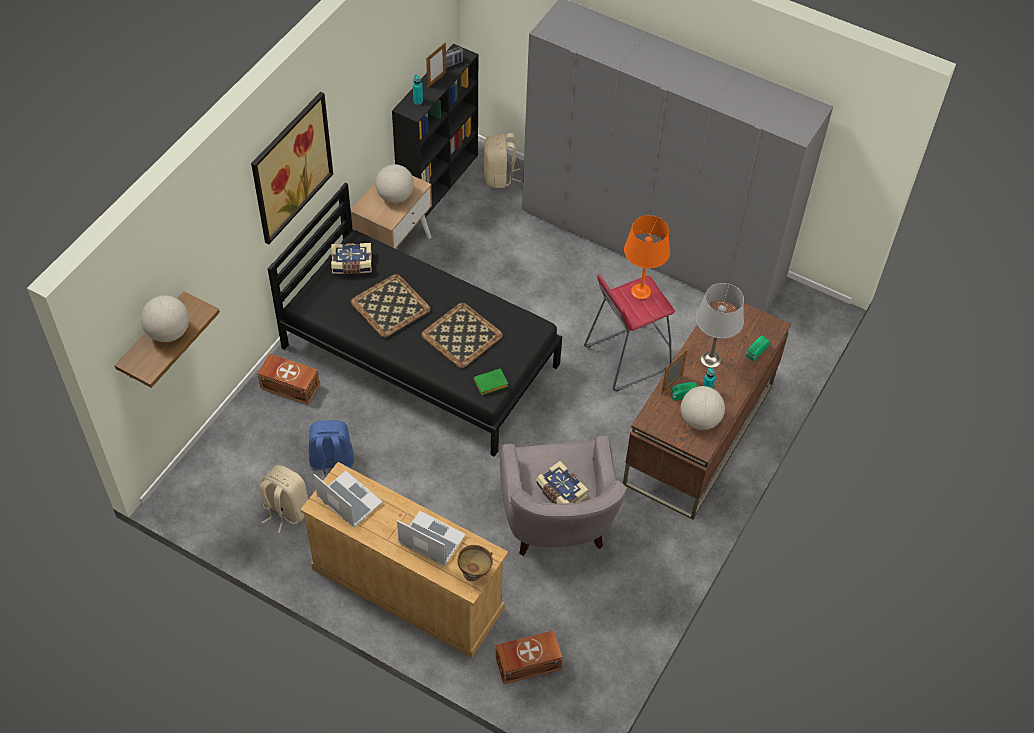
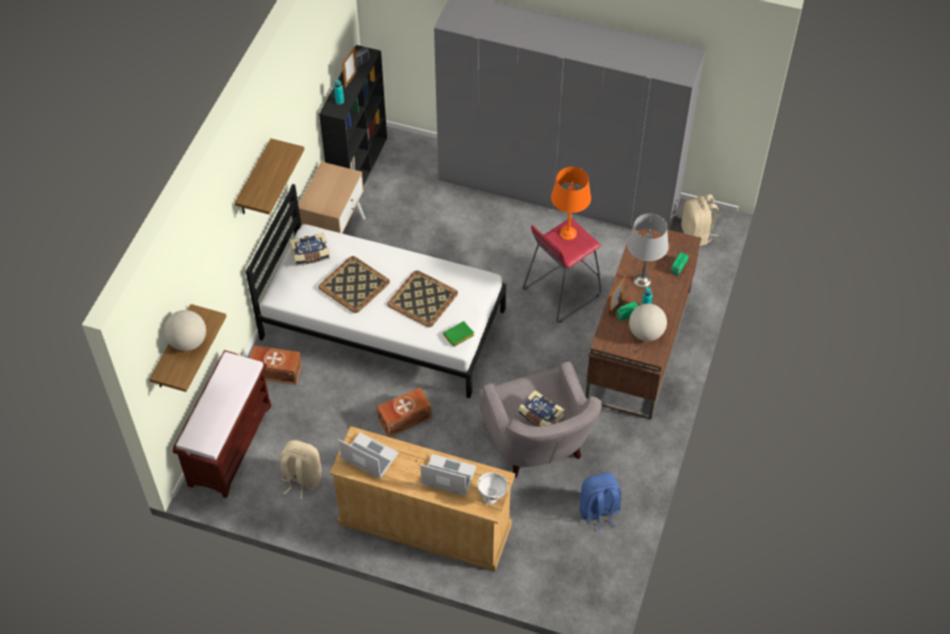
camera: 10 degrees left, 0 degrees up
(218, 456) = (230, 444): none -> brown bench
(291, 167) = (254, 179): picture -> shelf
(331, 463) = (330, 431): blue backpack -> blue backpack (599, 511)
(395, 197) = (333, 188): globe -> none
(420, 355) = (383, 323): black bed -> white bed
(475, 572) = (492, 496): brown bowl -> white bowl
(499, 177) = (411, 154): beige backpack -> beige backpack (697, 234)
(527, 663) = (542, 566): brown storage box -> brown storage box (404, 418)

